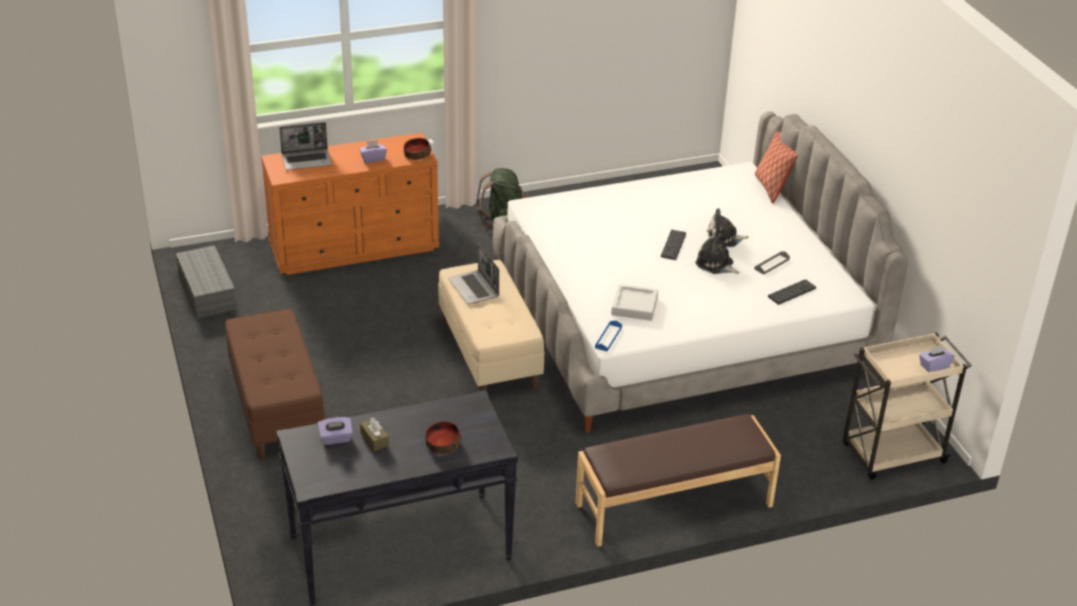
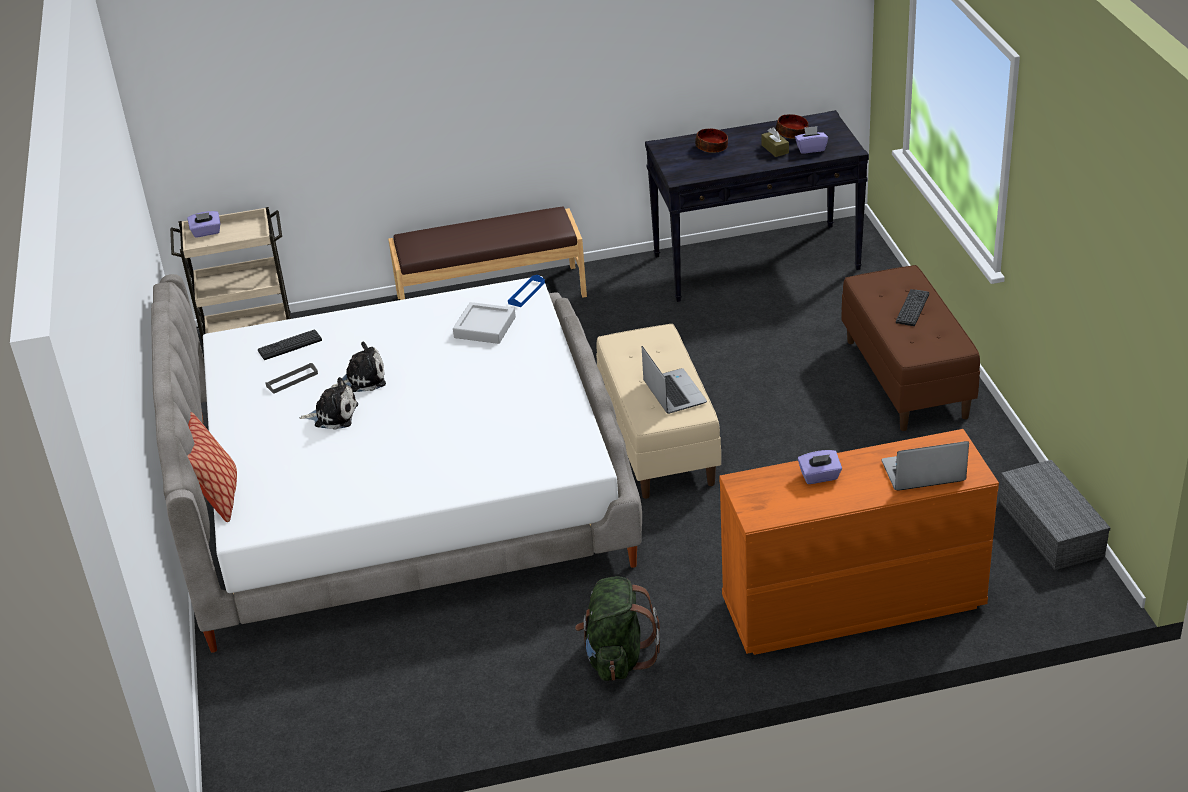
camera: 170 degrees left, 0 degrees up
(417, 154) = (751, 486): bowl -> bowl (792, 133)
(673, 245) = (405, 405): keyboard -> keyboard (912, 308)
(716, 264) = (363, 379): plush toy -> plush toy turned 60 degrees counterclockwise

